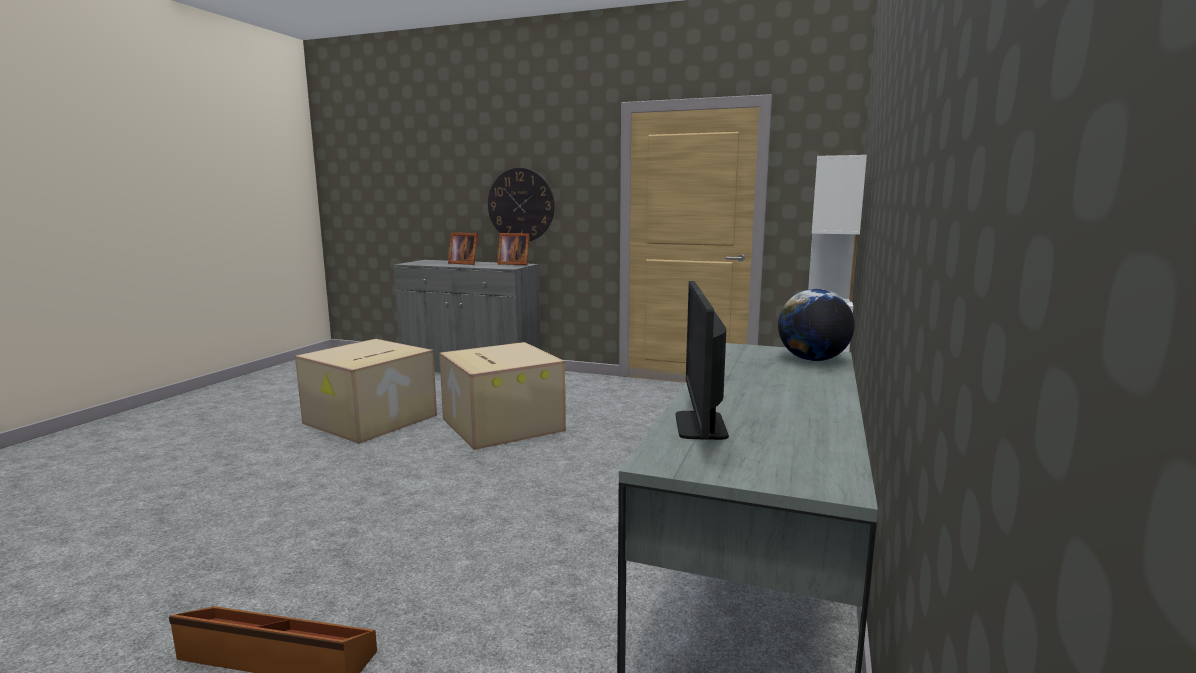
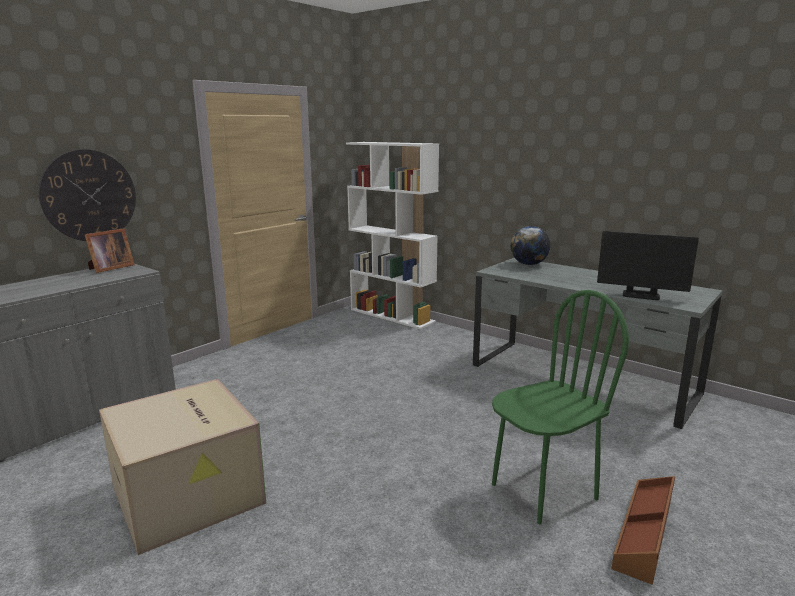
camera: 70 degrees left, 5 degrees up
(379, 570) = (543, 491): none -> green chair
(464, 263) = (48, 284): picture frame -> none
(500, 424) = (291, 417): cardboard box -> none

